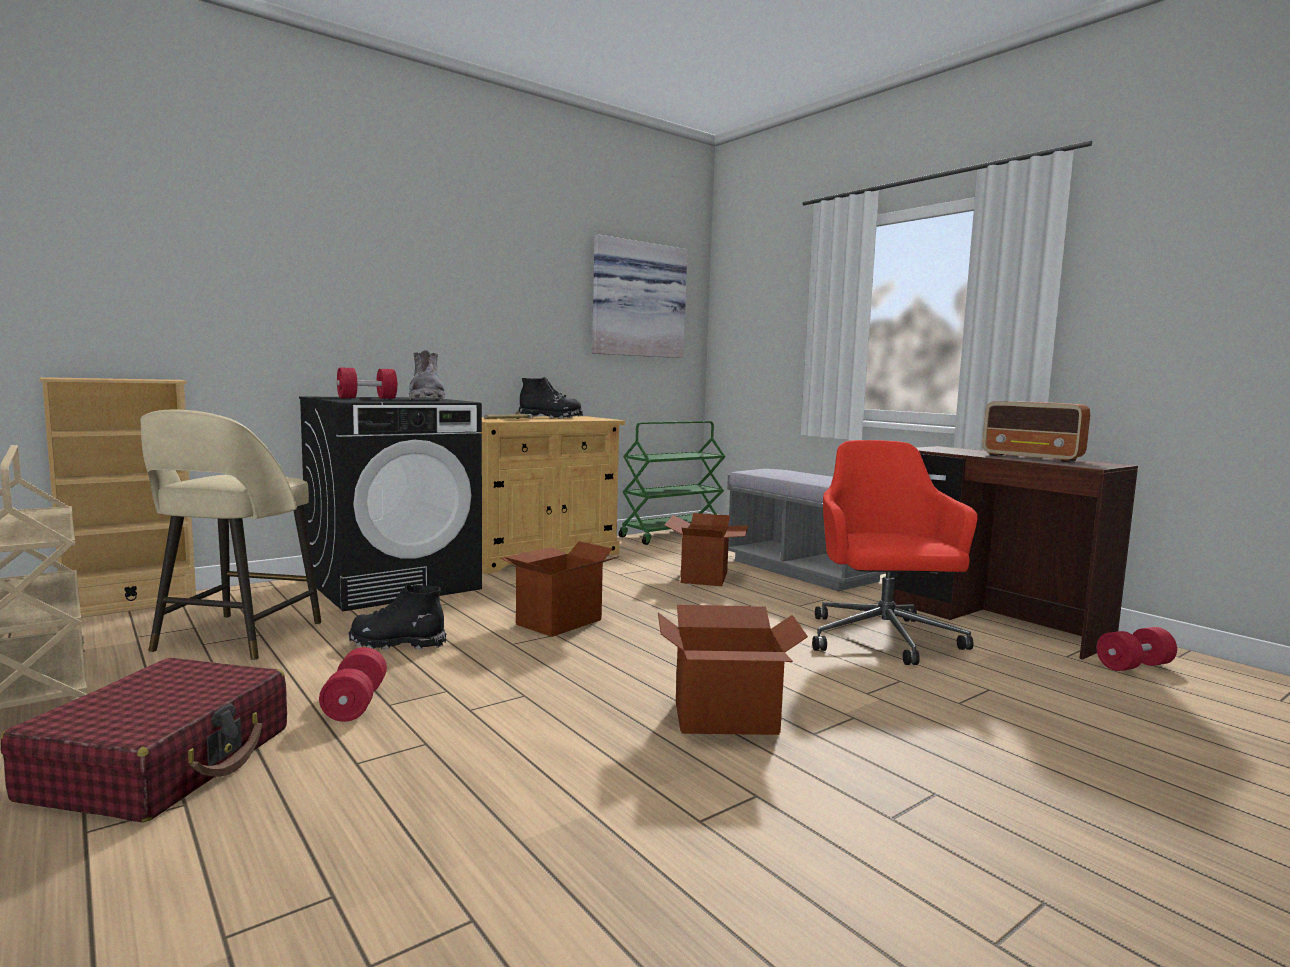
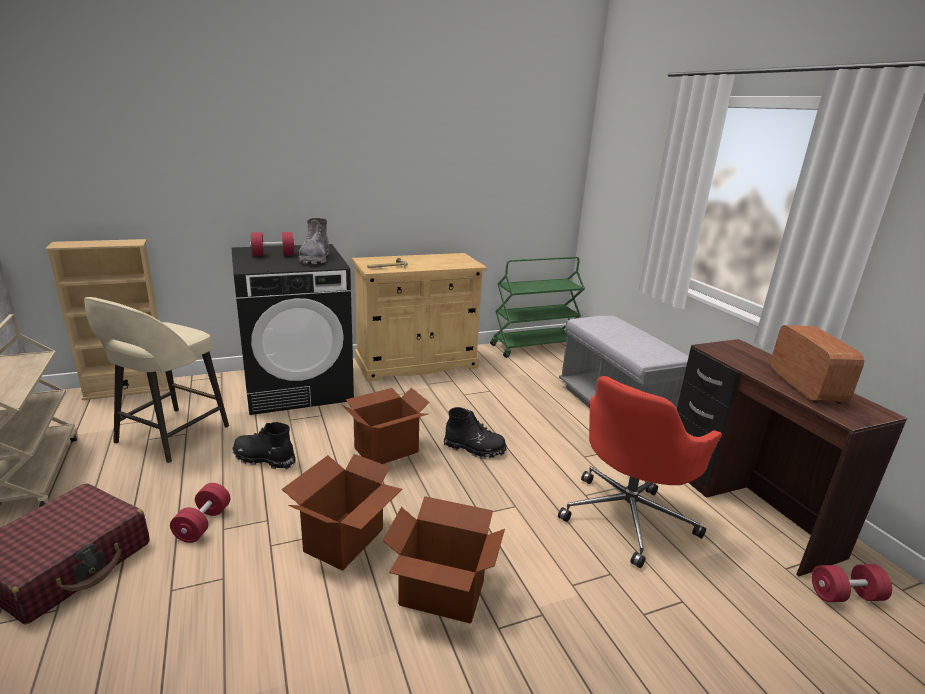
camera: 15 degrees right, 15 degrees up
(550, 418) = (429, 260): black boot -> black boot (474, 449)
(637, 300) = (518, 152): picture -> none
(705, 577) = (529, 407): cardboard box -> cardboard box (345, 540)
(883, 640) = (628, 516): red office chair -> red office chair turned 150 degrees counterclockwise
(1033, 458) = (805, 386): radio -> radio turned 150 degrees counterclockwise

